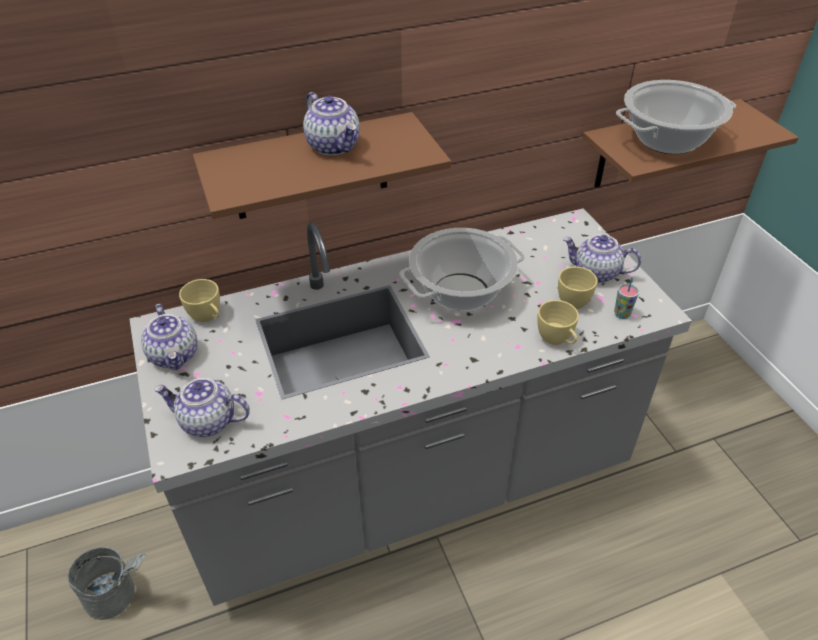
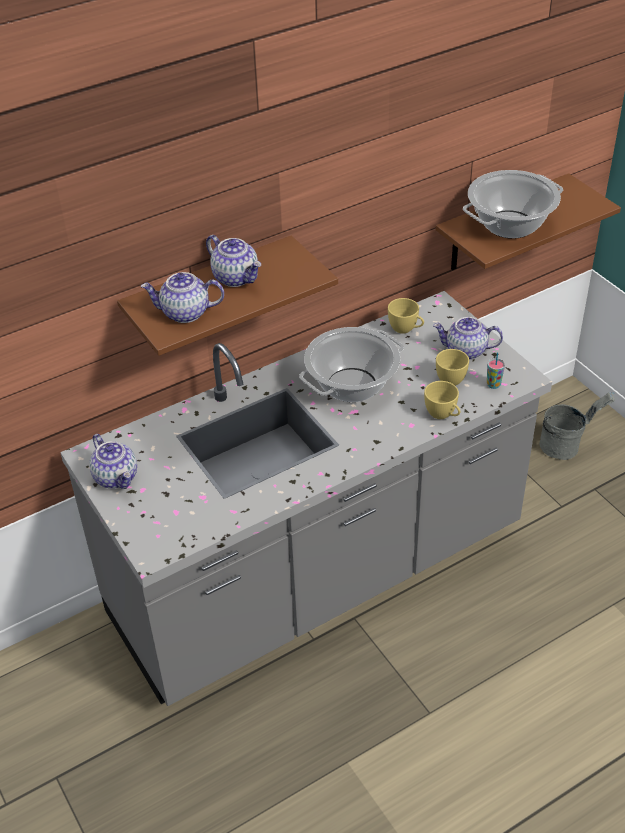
camera: 10 degrees left, 0 degrees up
(119, 596) = (67, 721): grey bucket -> grey bucket (566, 446)
(207, 421) = (168, 526): teapot -> teapot (185, 313)
(208, 317) = (132, 440): yellow cup -> yellow cup (406, 329)

